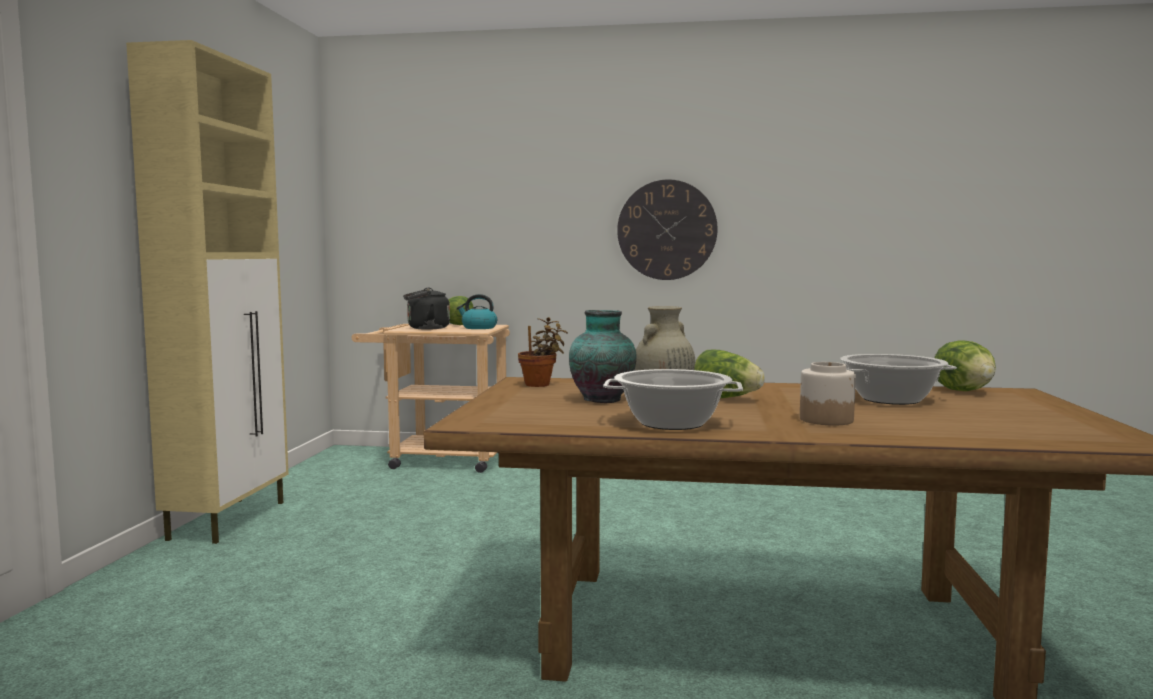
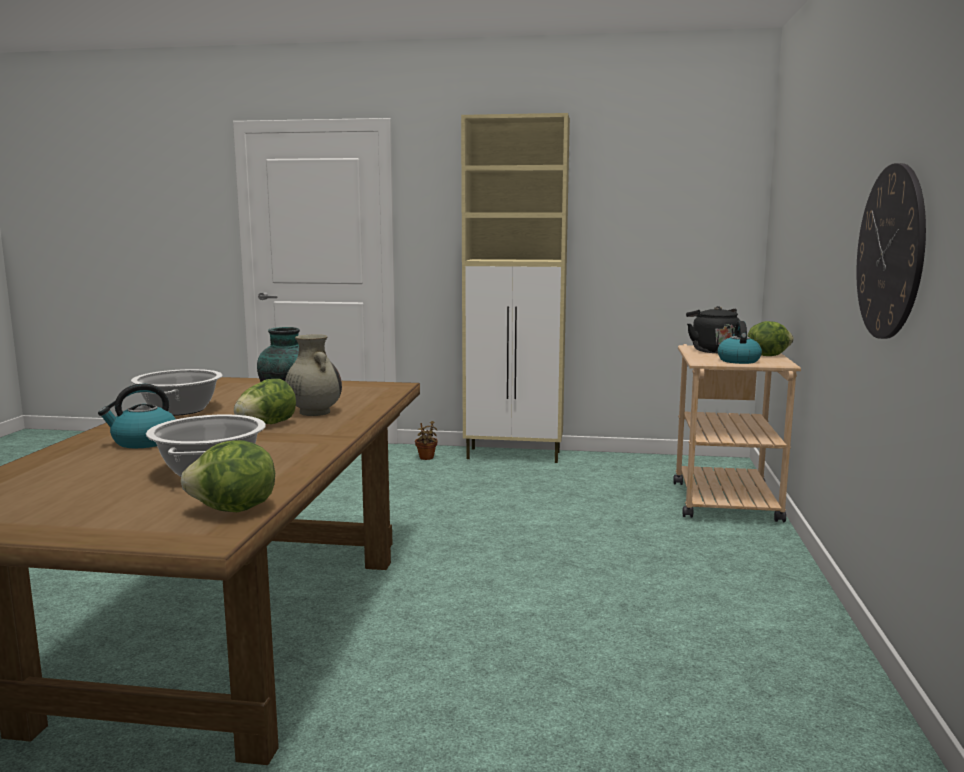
camera: 90 degrees right, 5 degrees up
(540, 384) = (368, 388): potted plant -> potted plant (426, 458)
(826, 420) = (143, 442): jar -> kettle

